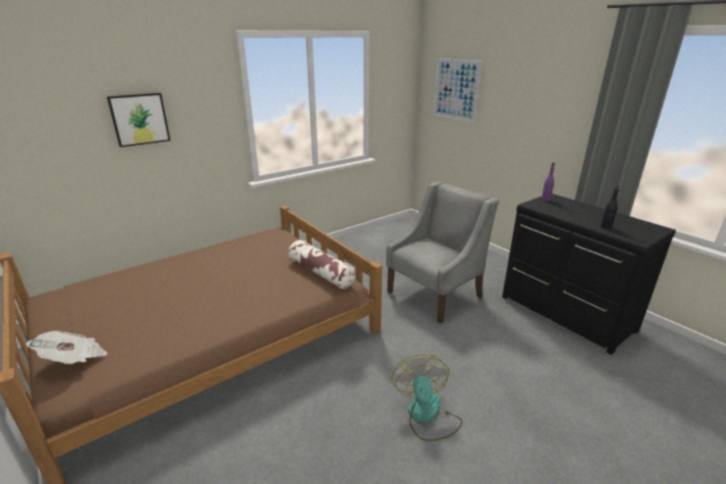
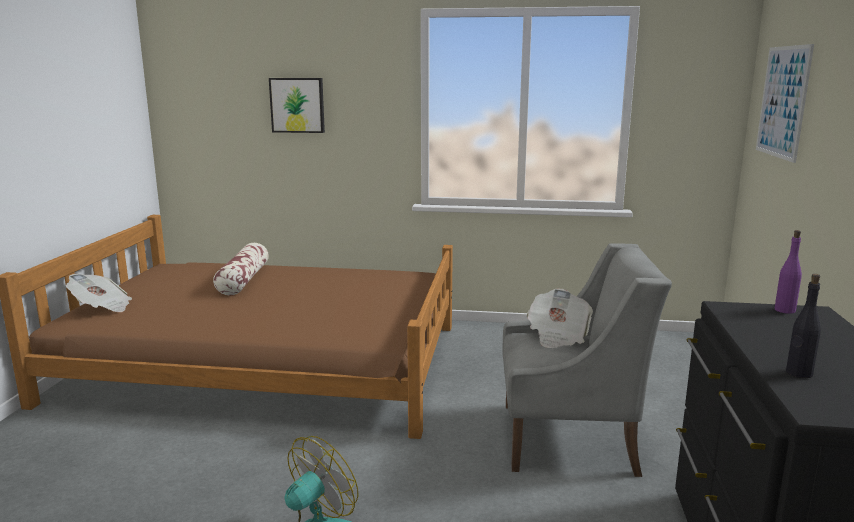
camera: 45 degrees right, 10 degrees down
(321, 272) = (381, 323): pillow -> pillow (243, 280)
(424, 243) = (557, 335): none -> newspaper

